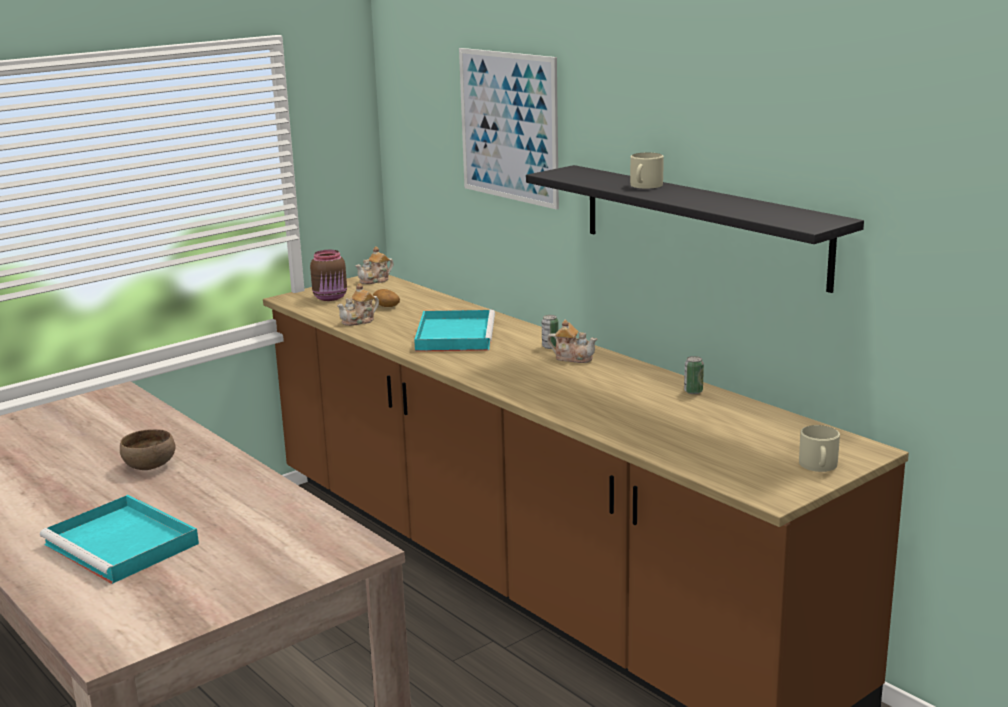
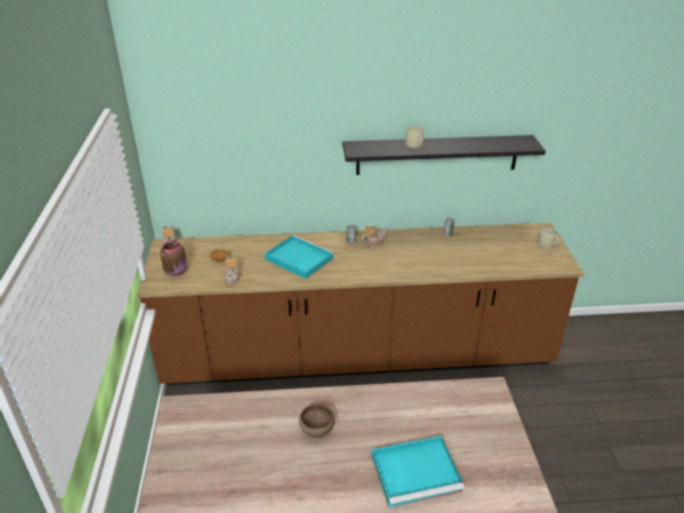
camera: 55 degrees left, 15 degrees up
(508, 126) = (283, 128): picture -> none

